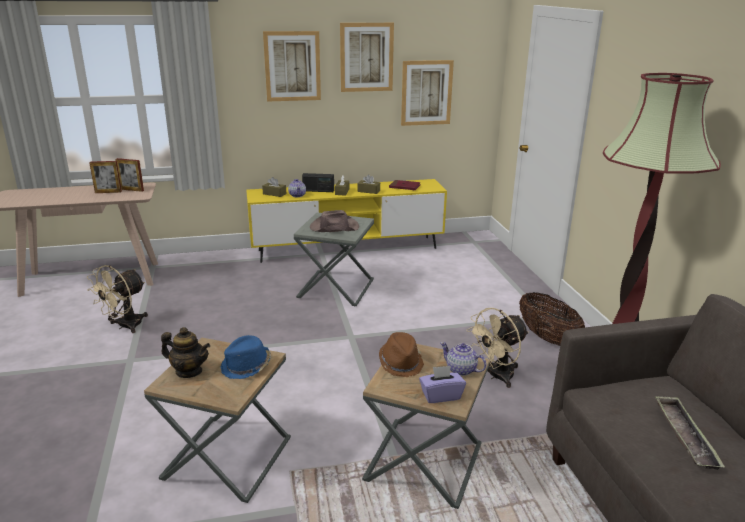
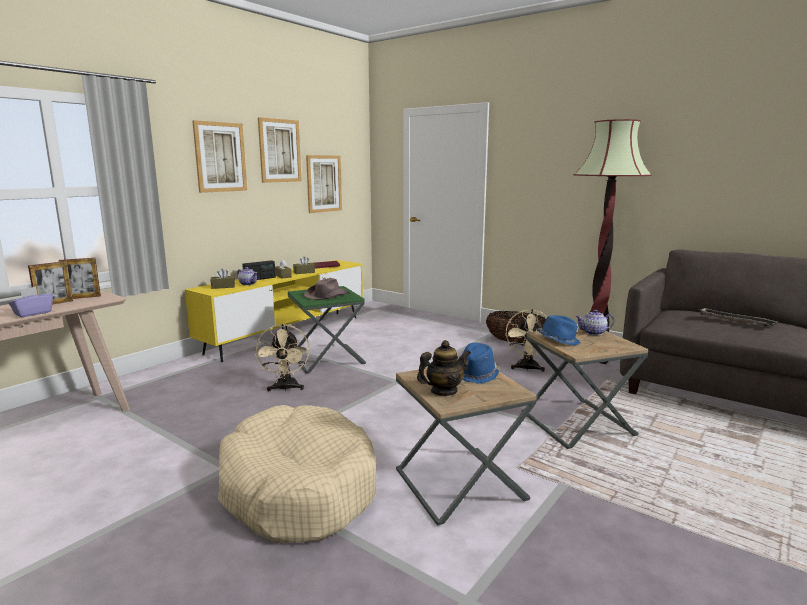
camera: 40 degrees left, 10 degrees down
(125, 326) = (164, 448): beige fan -> beige fan (285, 388)
(137, 399) = (297, 489): none -> beige dog bed
(336, 288) = (327, 359): grey side table -> green side table
(401, 363) = (558, 340): brown hat -> blue hat
(441, 395) = (615, 345): purple tissue box -> purple tissue box (33, 313)

